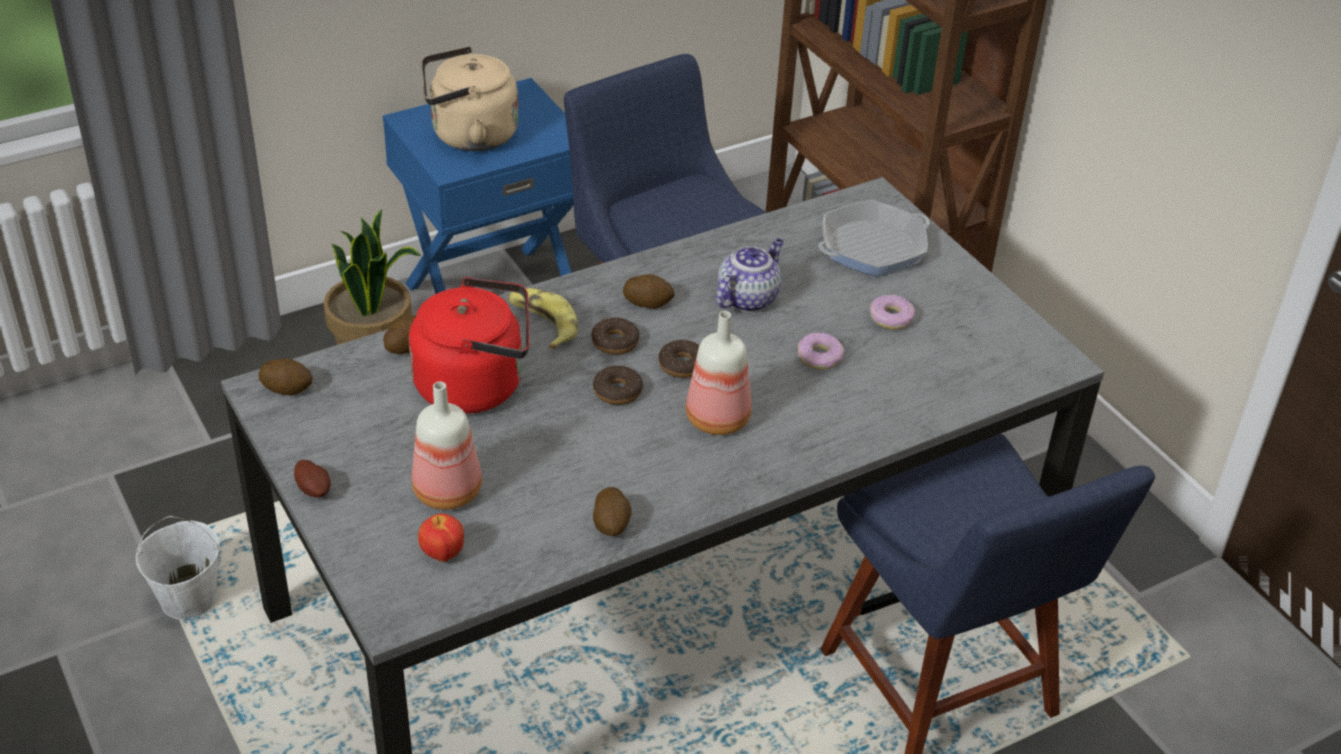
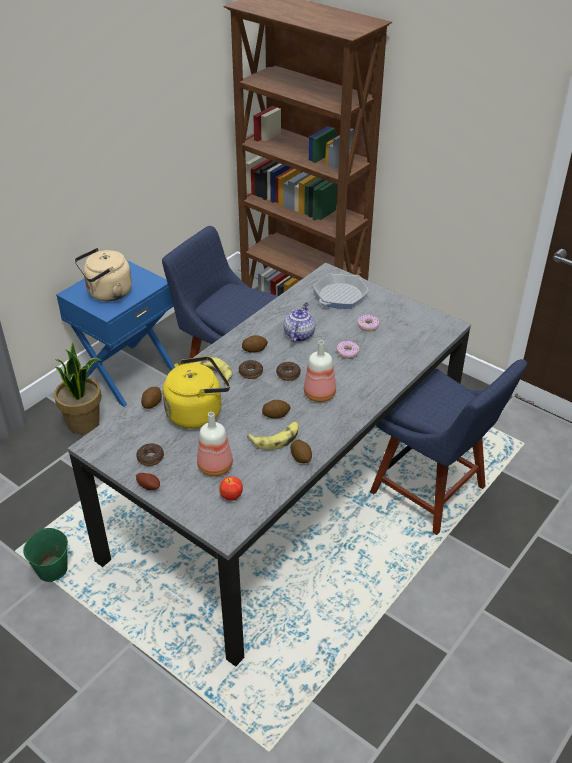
camera: 20 degrees left, 0 degrees up
(189, 598) = (52, 569): white bucket -> green bucket
(287, 388) = (104, 441): potato -> potato (276, 414)
(476, 385) = (197, 412): red kettle -> yellow kettle
(587, 475) = (276, 438): none -> banana
(617, 391) = (266, 395): donut -> donut (150, 457)

